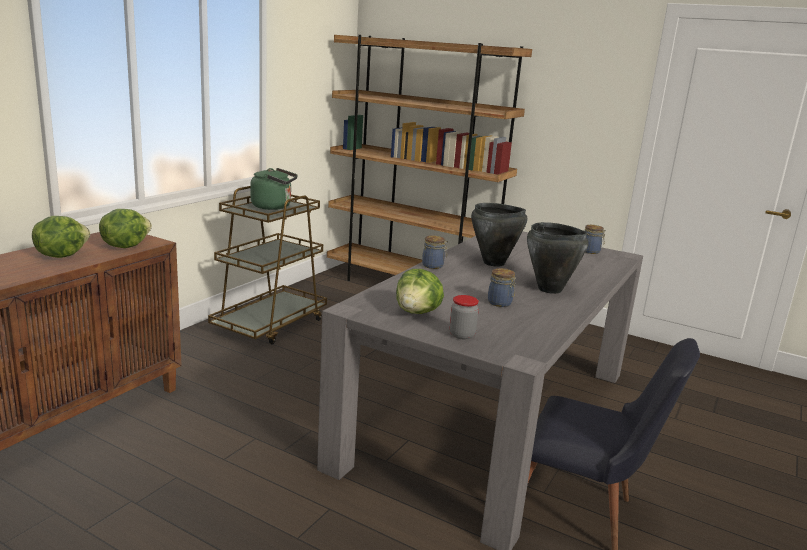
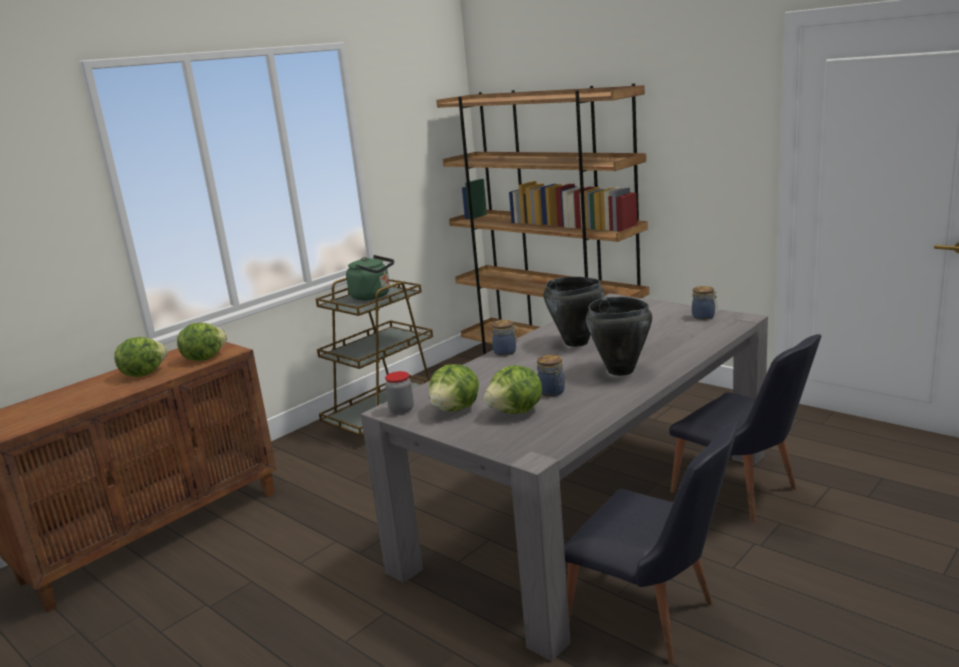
camera: 15 degrees right, 0 degrees up
(462, 335) = (487, 432): jar -> jar (401, 409)
(478, 318) = (516, 412): none -> lettuce
(616, 406) = (743, 494): none -> black chair

